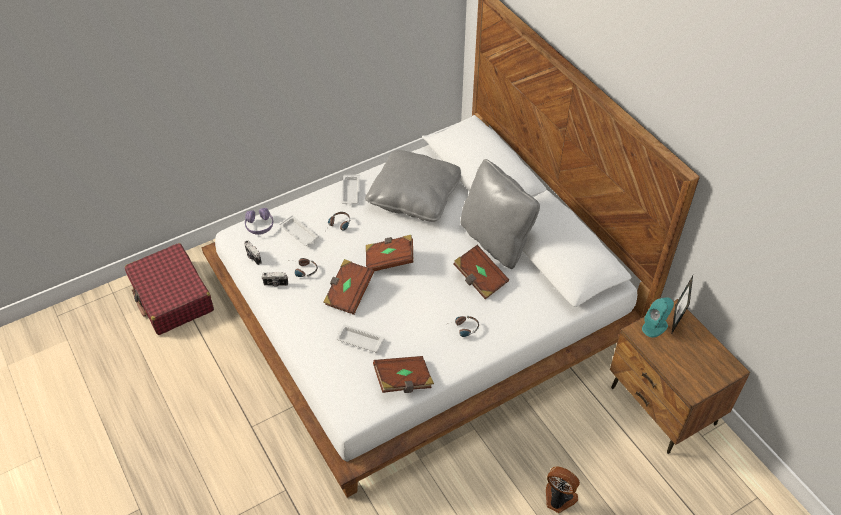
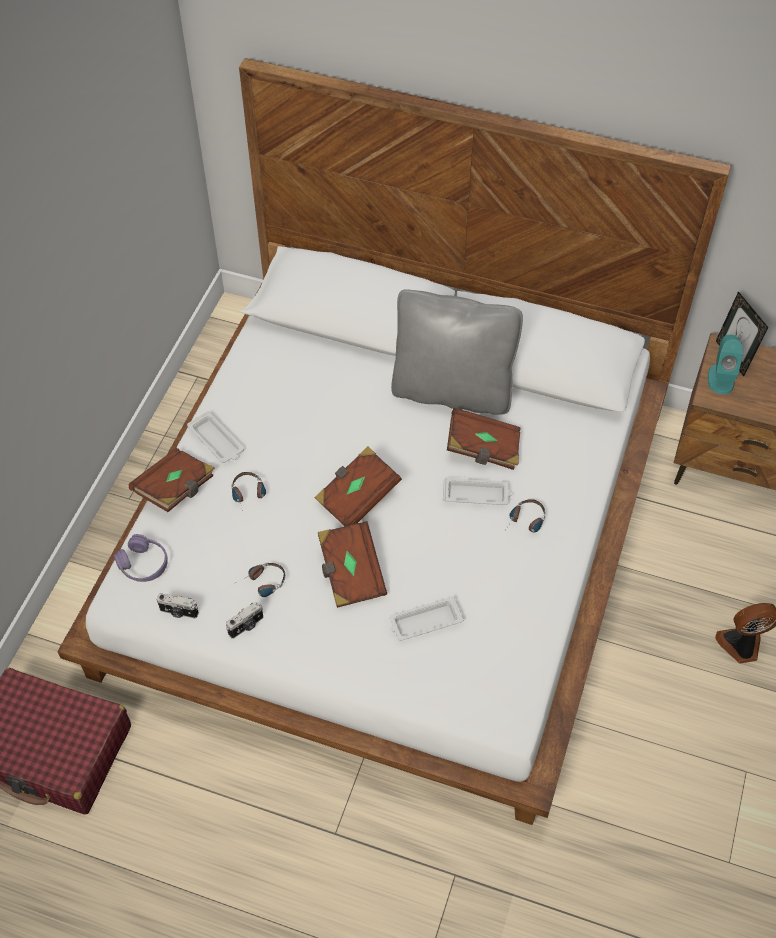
camera: 40 degrees left, 5 degrees up
(300, 233) = (210, 538): white tray -> white tray (477, 494)
(403, 381) = (525, 633): brown book -> brown book (176, 489)
(414, 196) = (302, 396): grey pillow -> none

